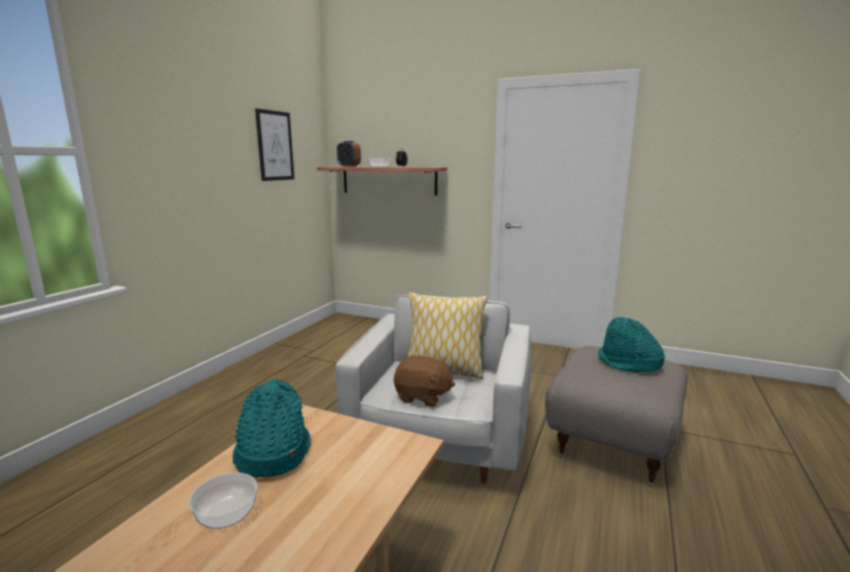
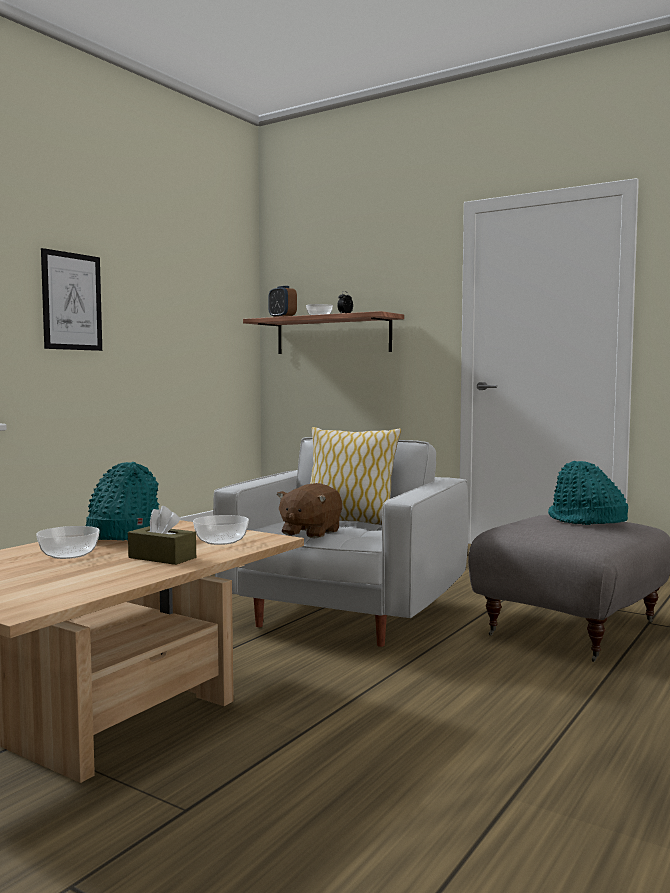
camera: 10 degrees right, 10 degrees down
(275, 146) = (191, 290): picture -> picture (72, 301)
(328, 510) = (162, 558): none -> brown tissue box
(372, 458) = (221, 541): none -> bowl
(423, 396) = (310, 533): brown plush toy -> brown plush toy turned 90 degrees clockwise

